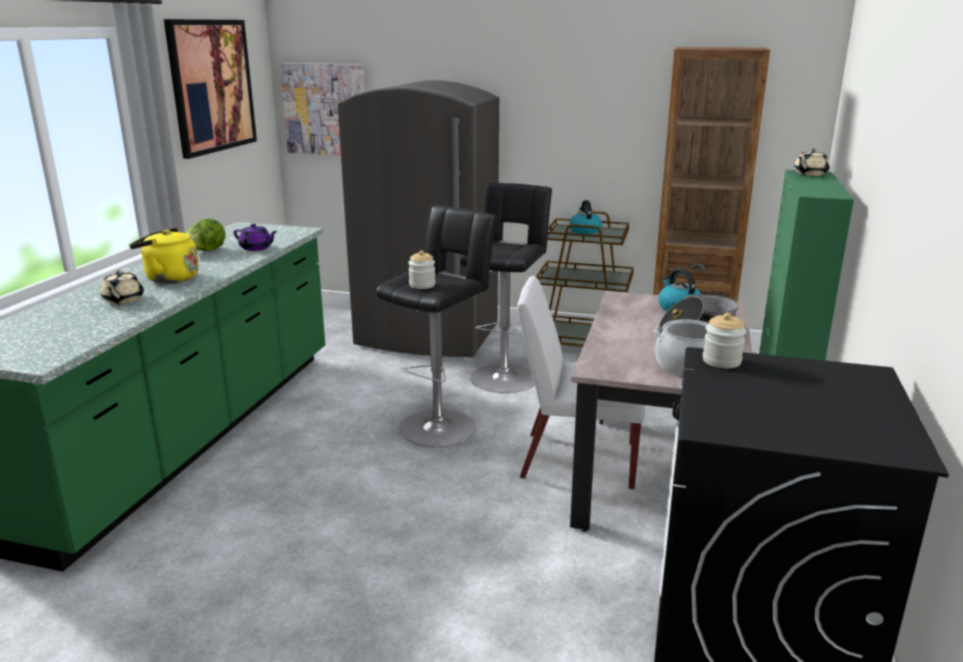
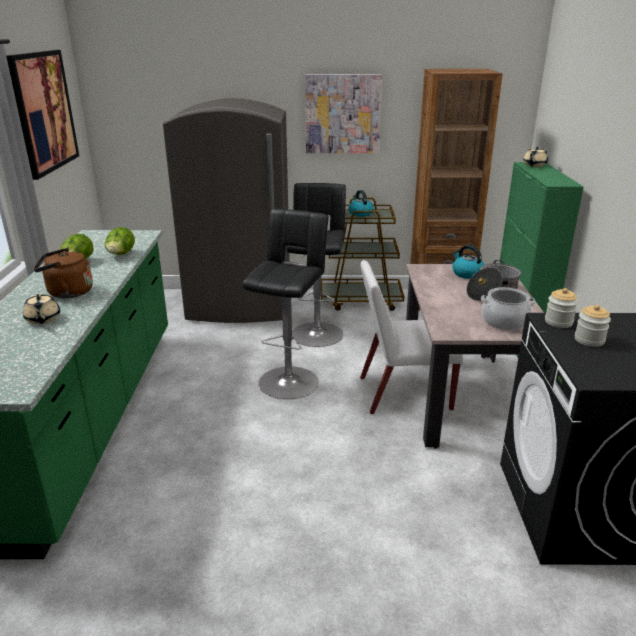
camera: 15 degrees left, 5 degrees up
(169, 278) = (67, 293): yellow kettle -> brown kettle
(256, 248) = (121, 255): purple teapot -> lettuce
(325, 109) = (133, 124): picture -> picture (343, 114)
(422, 285) = (279, 276): jar -> jar (589, 340)

